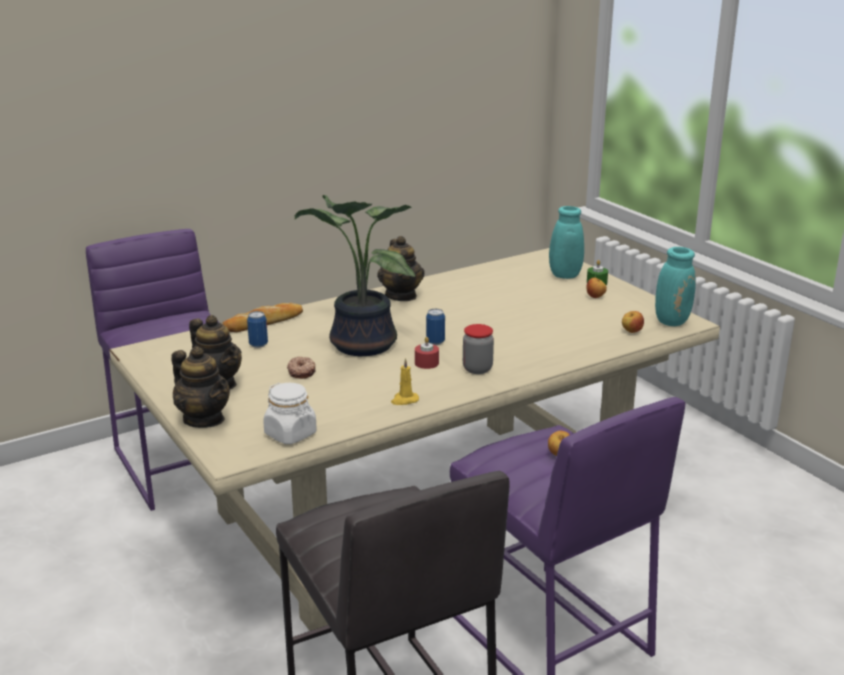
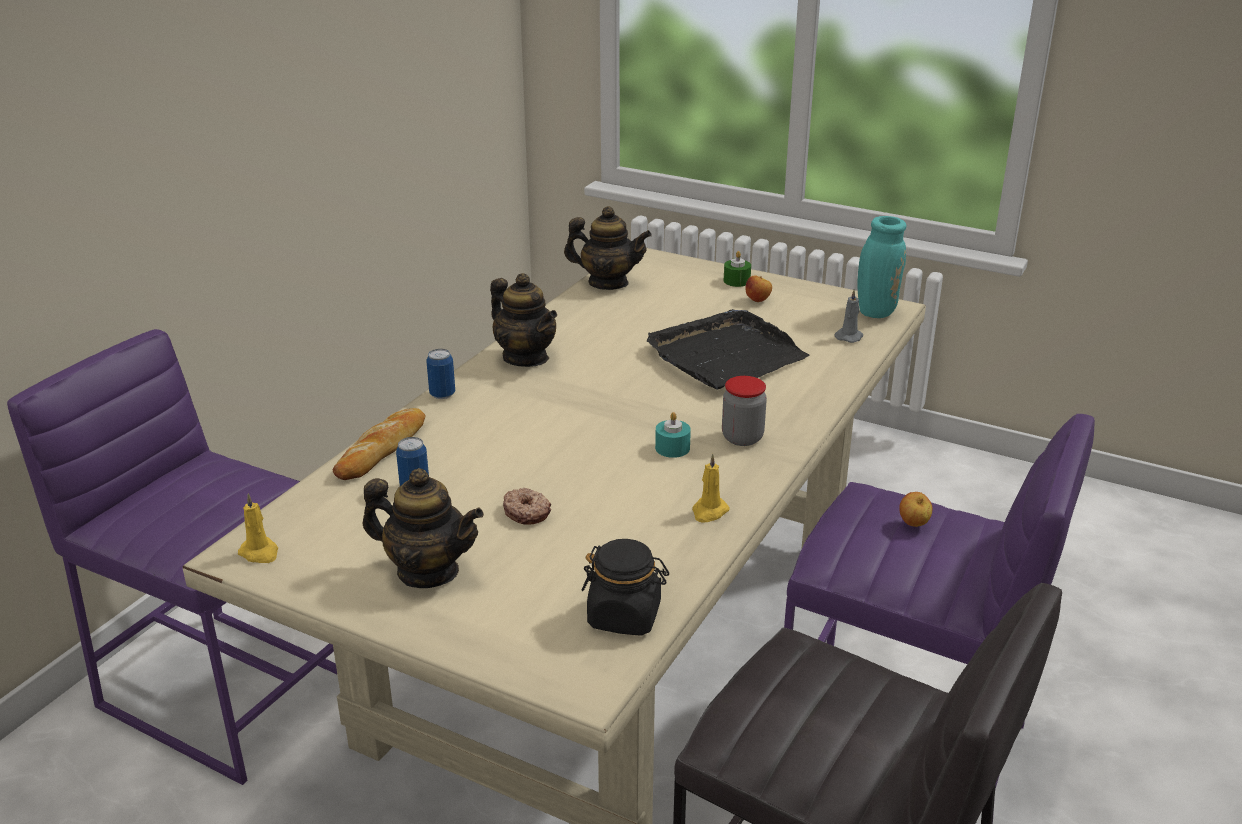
camera: 30 degrees left, 5 degrees up
(149, 353) = (260, 553): none -> yellow candle
(204, 419) = (474, 636): teapot -> teapot (608, 283)
(291, 434) = (625, 616): white jar -> black jar
(359, 345) = (556, 447): potted plant -> none
(426, 363) = (672, 448): red candle -> turquoise candle
(435, 342) = (647, 414): can -> can (442, 394)
(528, 323) = (725, 356): none -> black tray
(563, 276) = (690, 281): turquoise vase -> none
(631, 332) = (849, 336): apple -> grey candle

